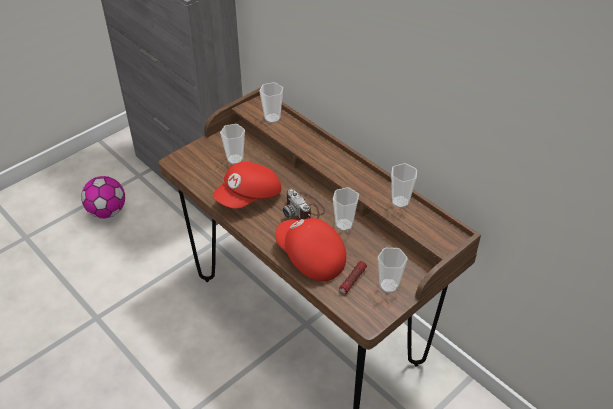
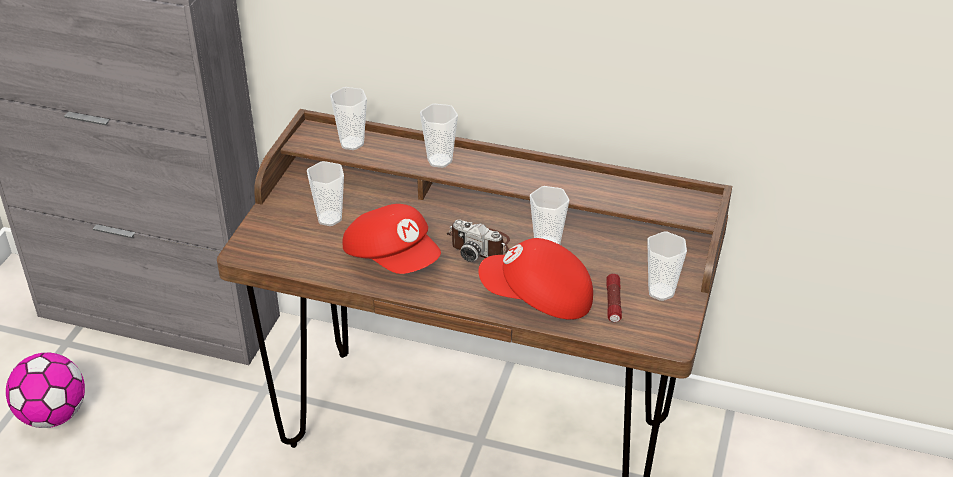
camera: 30 degrees left, 5 degrees down
(249, 197) = (393, 257): red cap -> red cap turned 60 degrees counterclockwise
(400, 202) = (607, 185): cup -> cup (439, 160)

